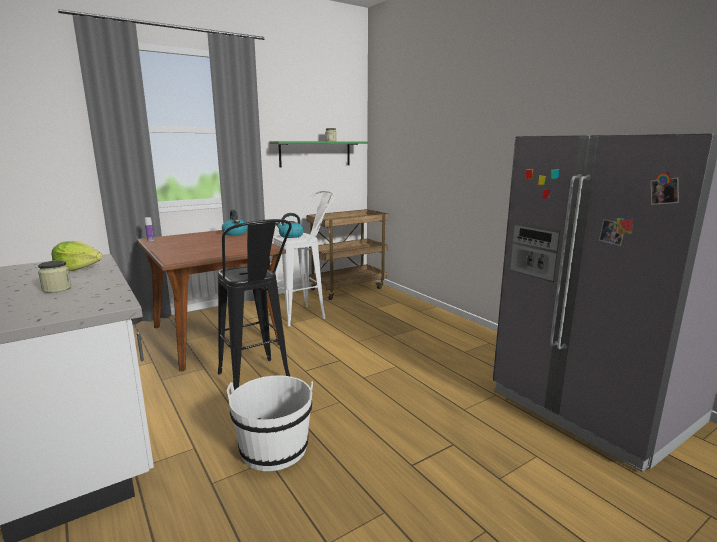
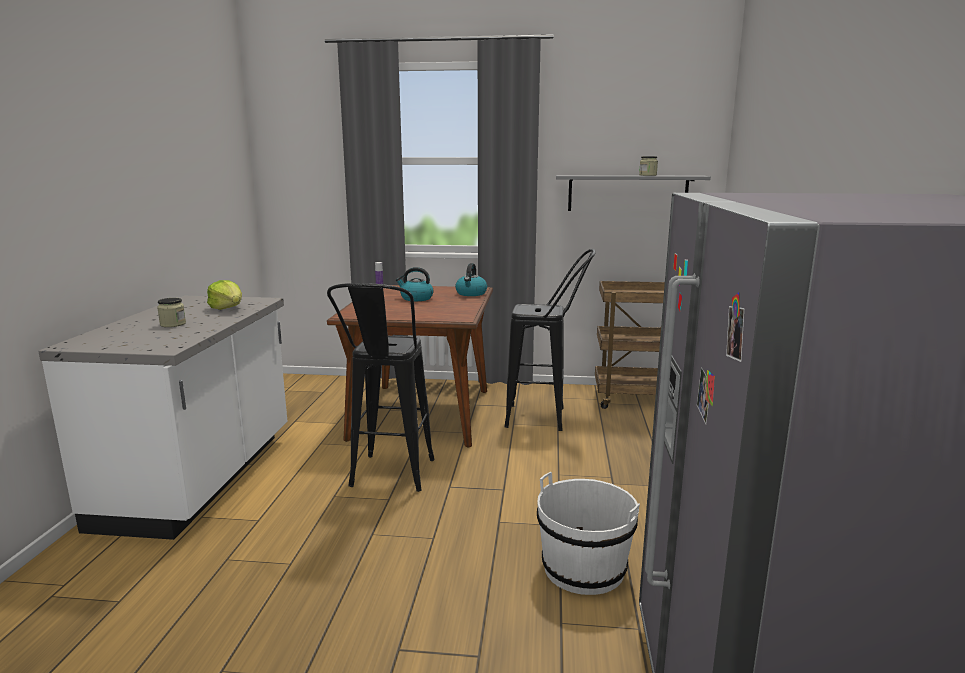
camera: 40 degrees right, 0 degrees up
(274, 448) = (309, 555): white bucket -> white bucket (583, 568)
(290, 236) = (534, 307): kettle -> kettle (416, 298)
(306, 314) = (547, 418): white stool -> black stool
(315, 153) = (627, 193): green shelf -> grey shelf

